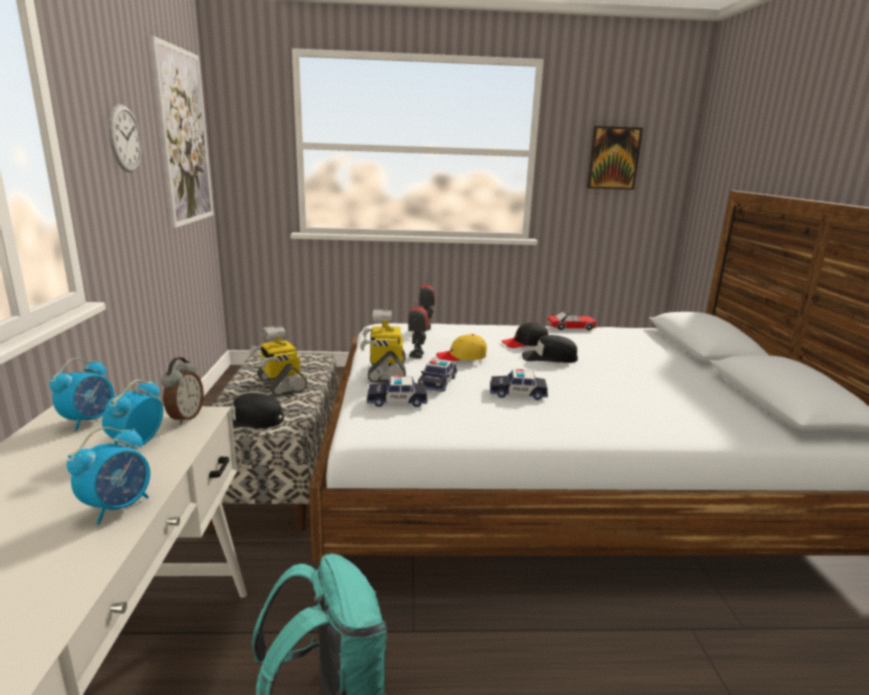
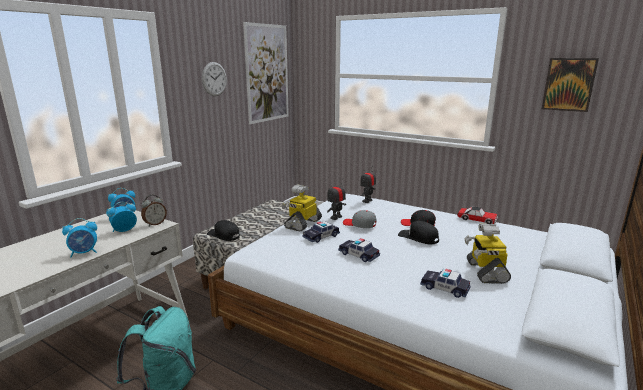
camera: 35 degrees right, 0 degrees up
(280, 384) = (261, 219): toy robot -> toy robot (485, 271)
(397, 401) = (283, 241): toy car -> toy car (444, 288)
(461, 357) = (359, 224): yellow cap -> grey cap

